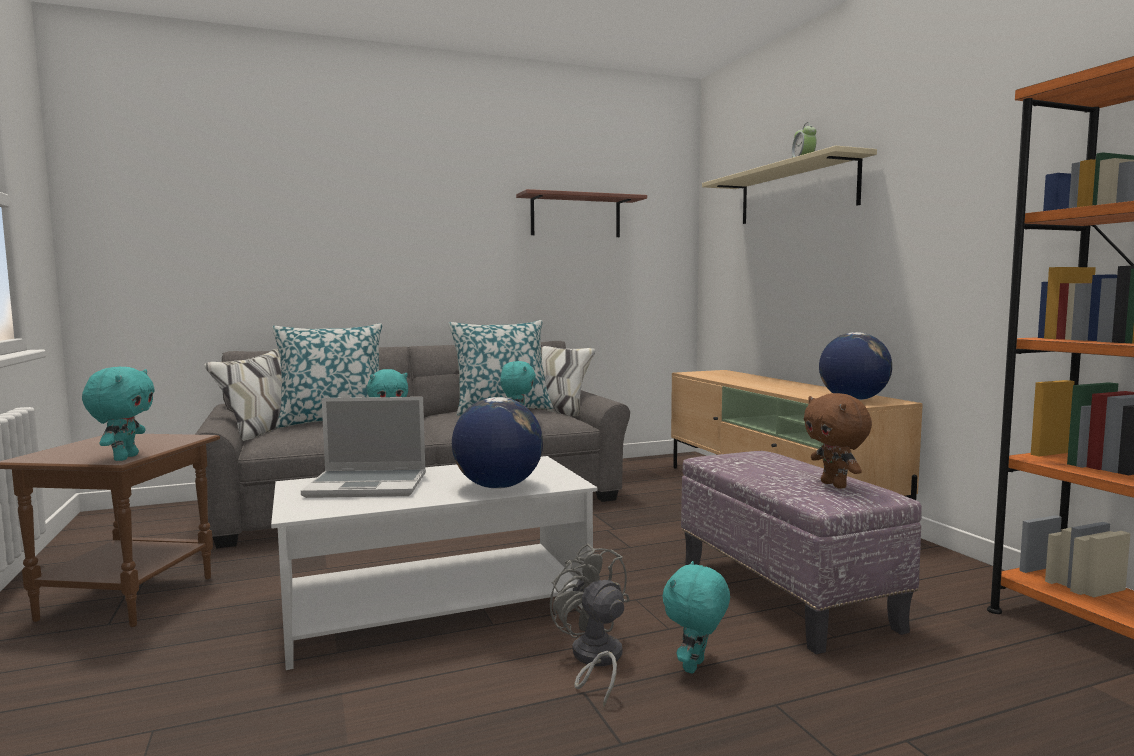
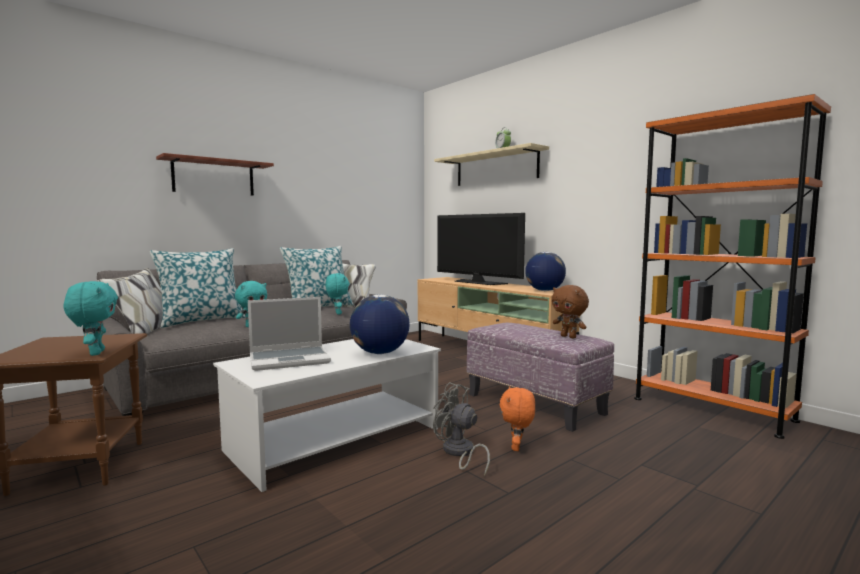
camera: 20 degrees left, 0 degrees up
(575, 216) = (351, 176): shelf -> shelf (214, 177)
(695, 667) = (517, 448): turquoise plush toy -> orange plush toy
(759, 381) = (478, 282): none -> television

